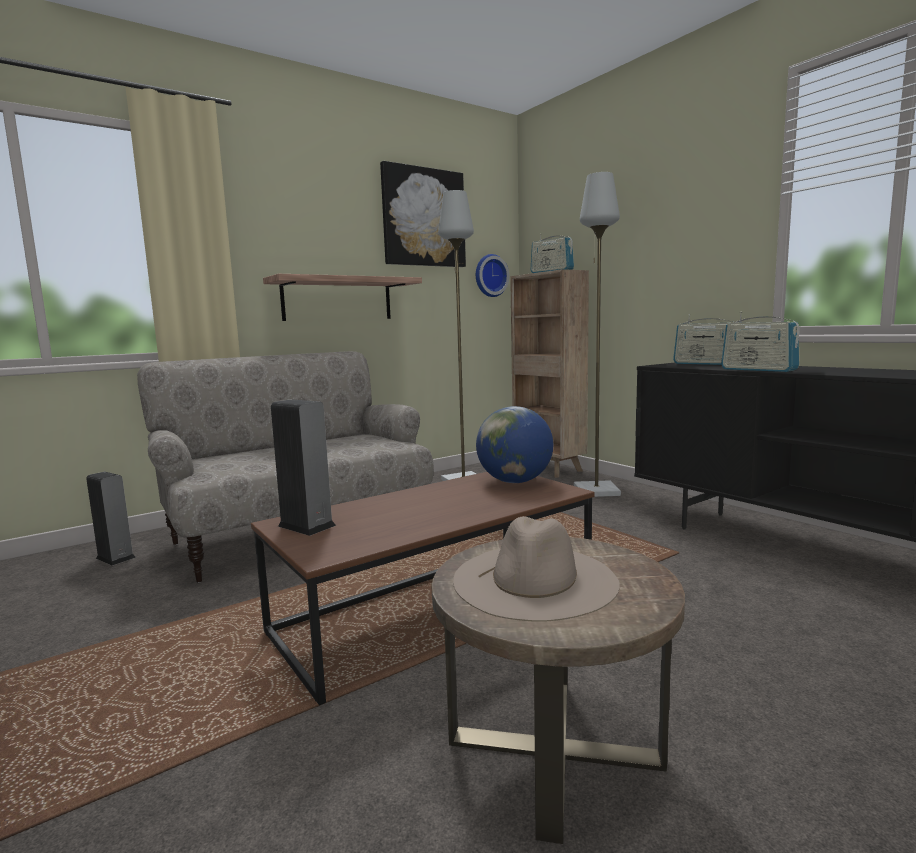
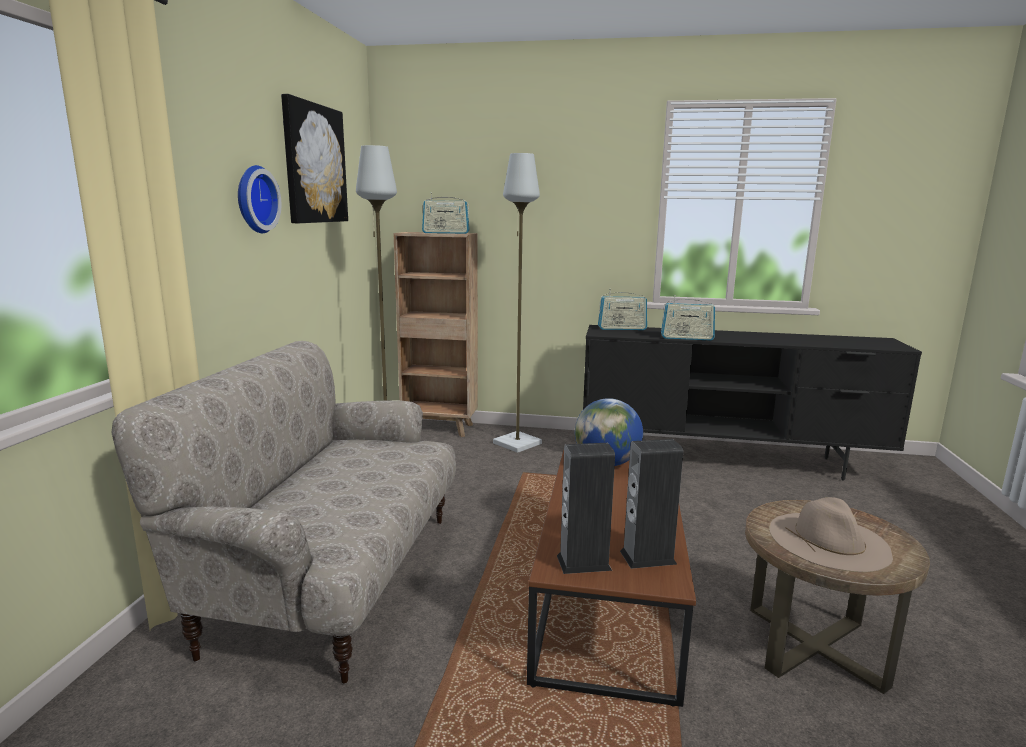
camera: 45 degrees left, 5 degrees up
(115, 558) = (141, 718): speaker -> speaker (648, 557)
(337, 299) = (256, 273): shelf -> none
(490, 276) = (359, 228): wall clock -> wall clock (254, 199)

